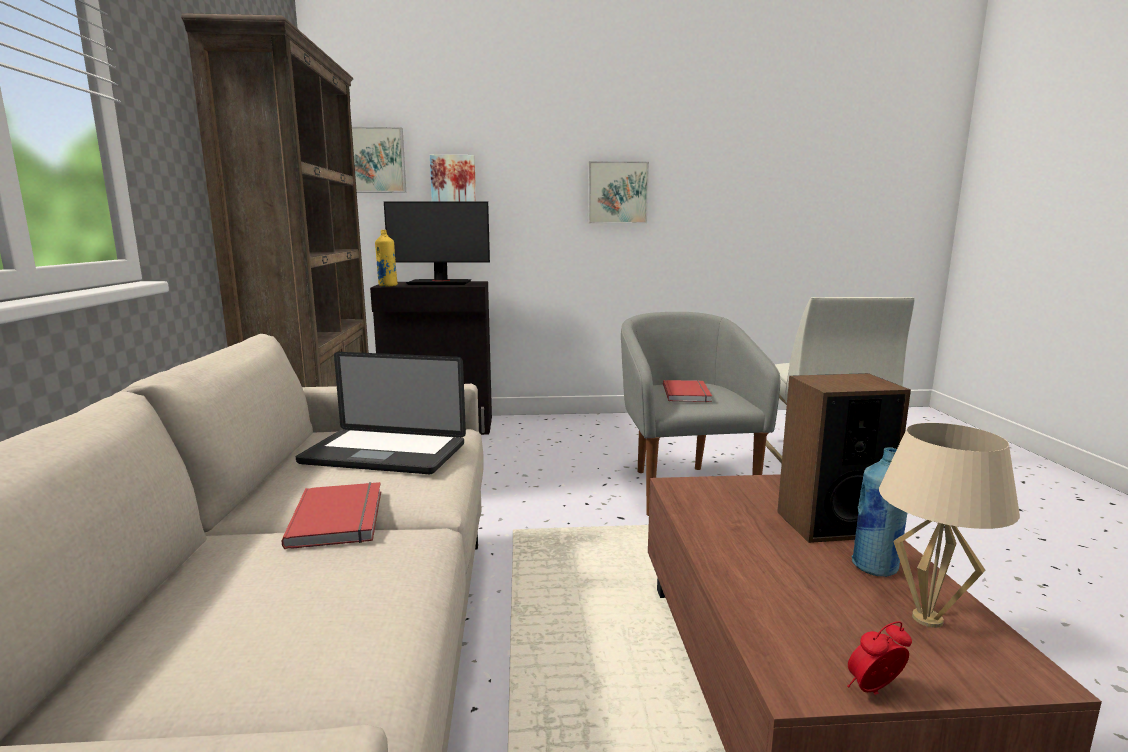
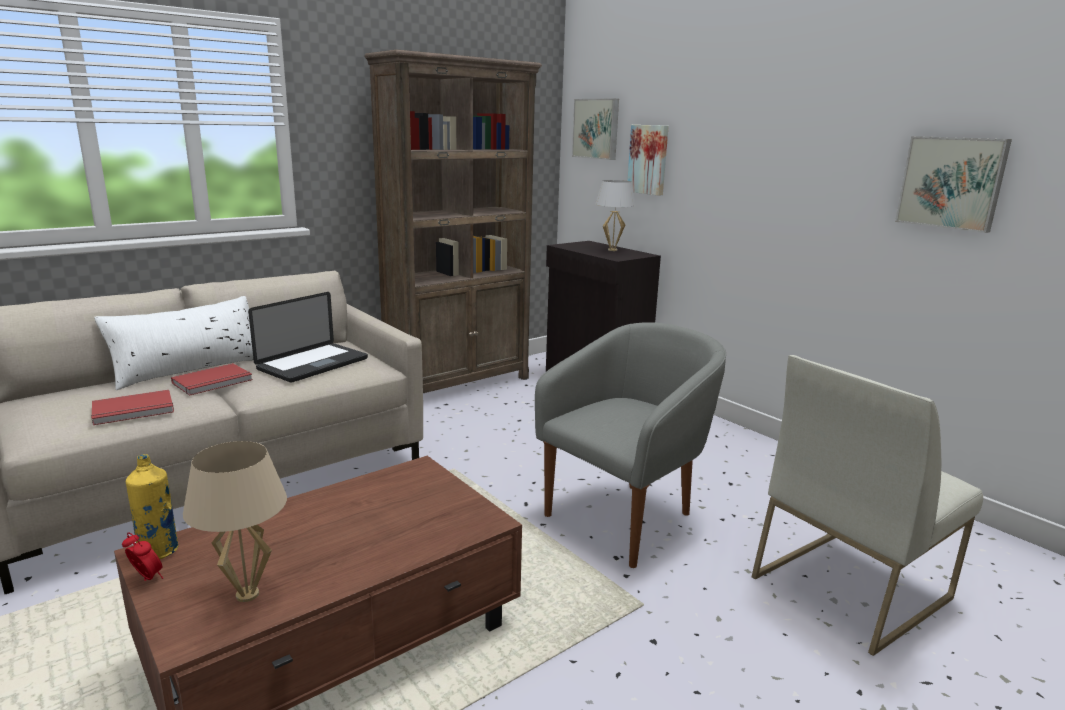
camera: 55 degrees right, 5 degrees up
(232, 530) = (190, 369): none -> white pillow
(384, 454) = (313, 364): laptop -> laptop turned 120 degrees counterclockwise
(387, 286) = (563, 245): yellow bottle -> yellow bottle (159, 552)
(440, 283) = (612, 250): monitor -> white table lamp
(617, 193) = (798, 174): picture -> picture (952, 183)
(688, 393) = (622, 417): red book -> red book (134, 411)
(831, 524) = (396, 540): speaker -> none
(875, 567) = (322, 567): blue bottle -> none

